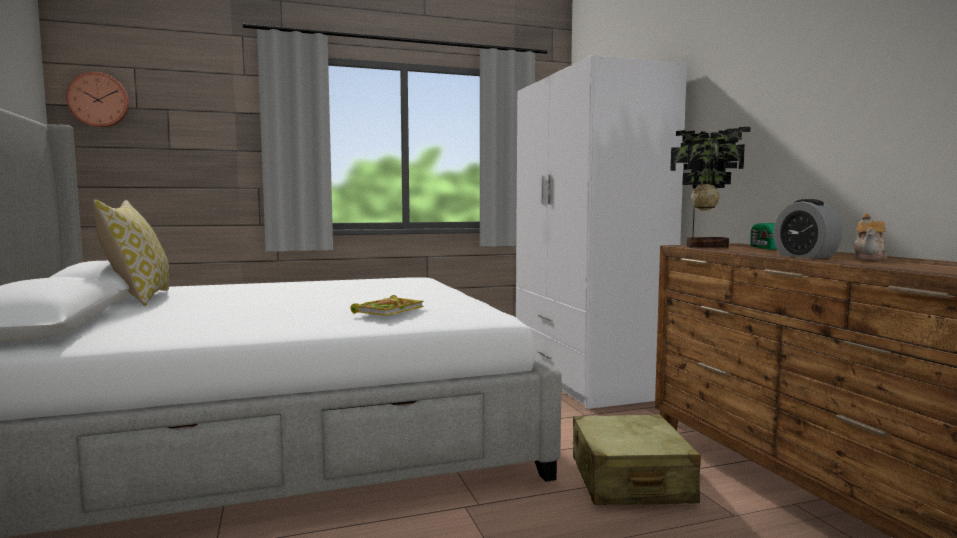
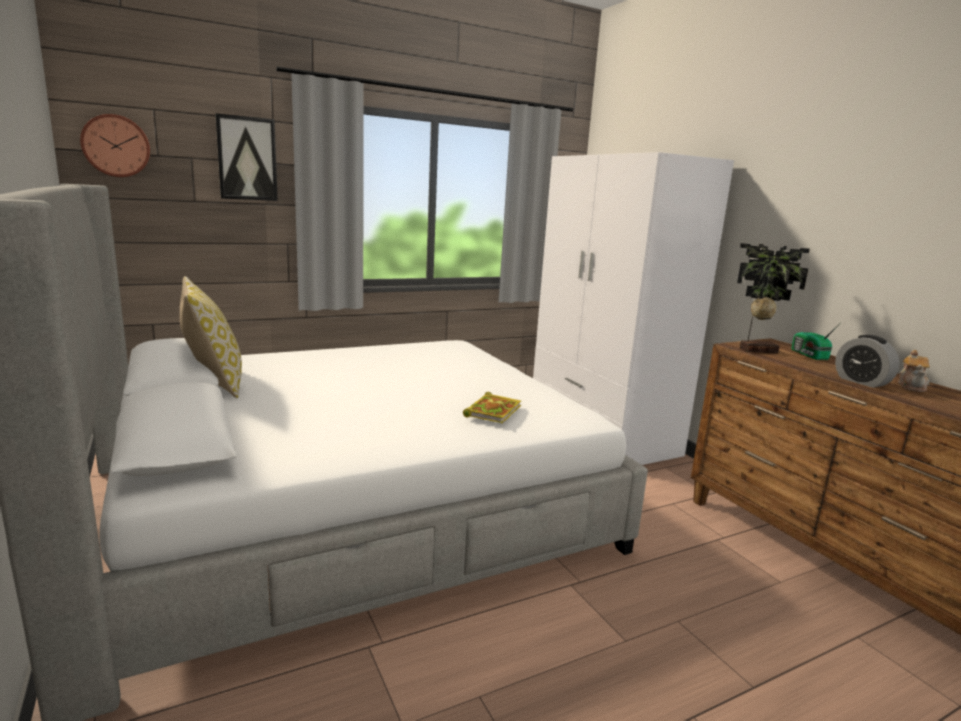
camera: 10 degrees left, 10 degrees up
(218, 108) = (247, 158): none -> picture
(629, 480) = (688, 549): beige suitcase -> none

